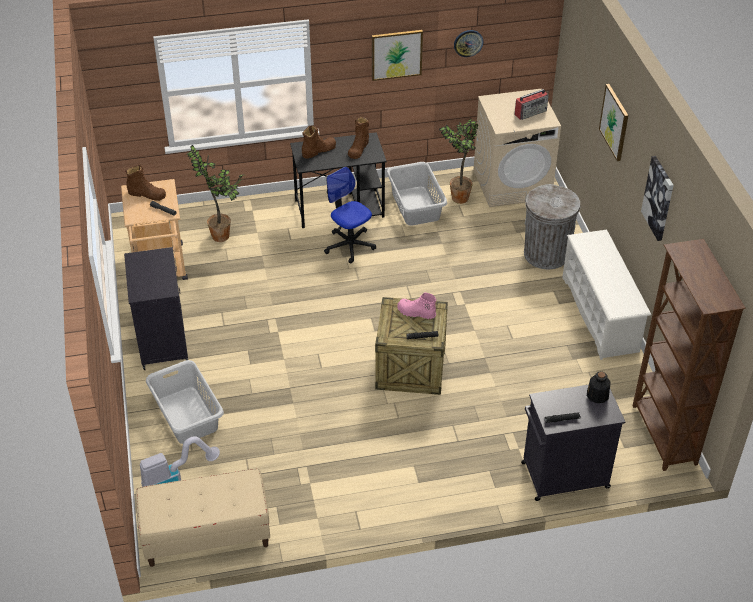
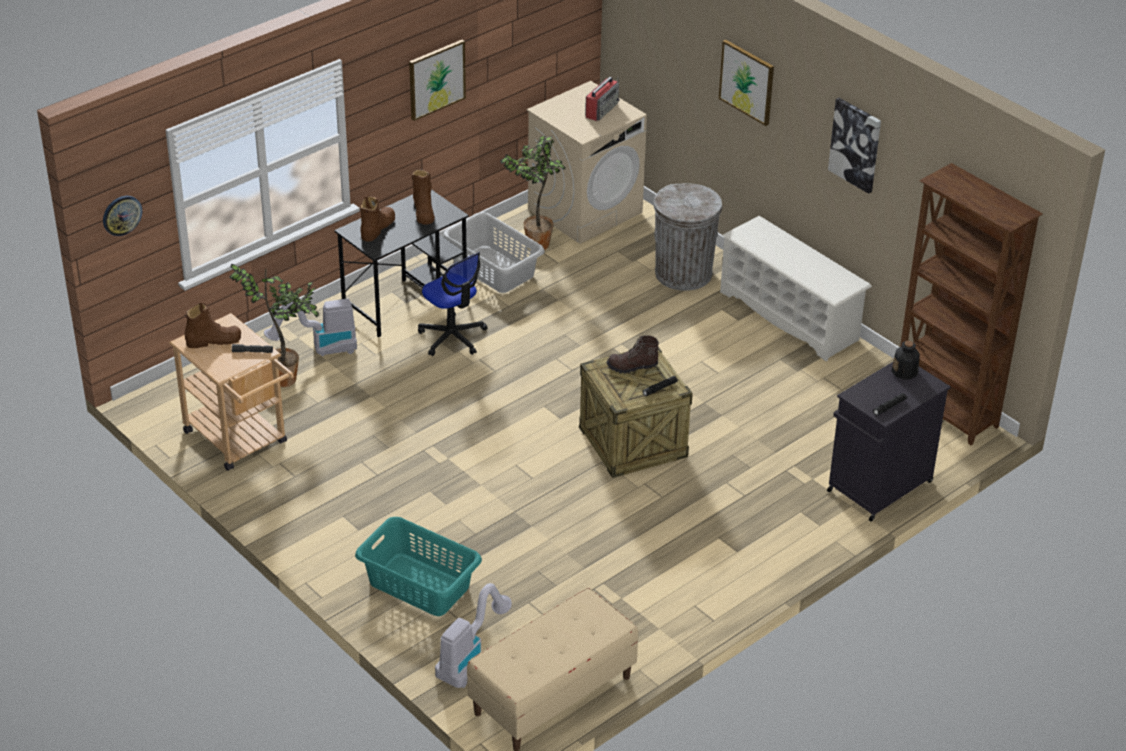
camera: 30 degrees left, 5 degrees down
(162, 341) = (317, 518): black cabinet -> none
(187, 415) = (419, 584): grey laundry basket -> turquoise laundry basket
(258, 223) = (319, 349): none -> vacuum cleaner
(349, 245) = (452, 337): office chair -> office chair turned 150 degrees counterclockwise
(416, 313) = (632, 367): pink boot -> brown boot
(468, 43) = (510, 43): wall clock -> wall clock (121, 215)

